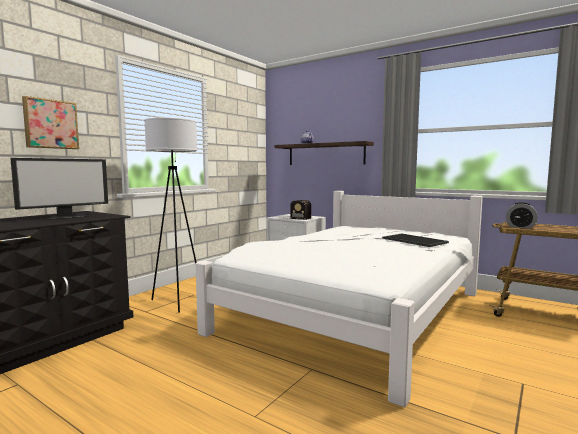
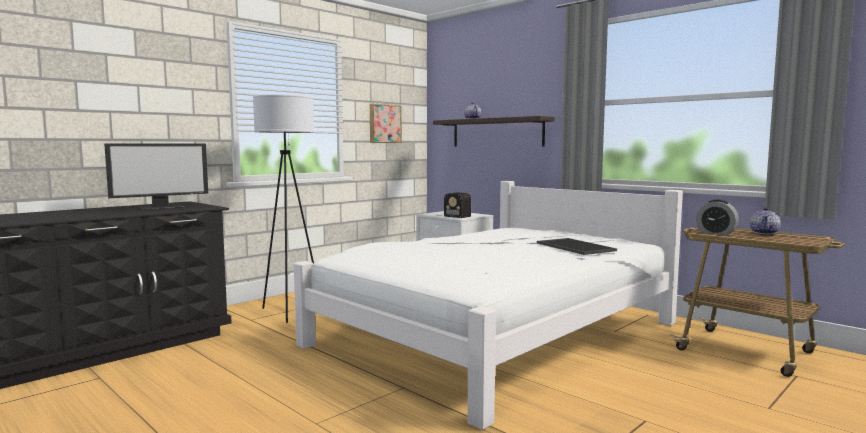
camera: 10 degrees right, 0 degrees up
(50, 124) = (151, 104): picture -> picture (384, 123)
(553, 226) = (764, 233): none -> teapot

